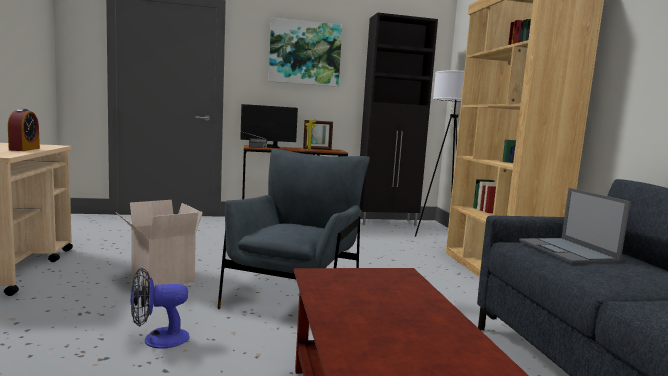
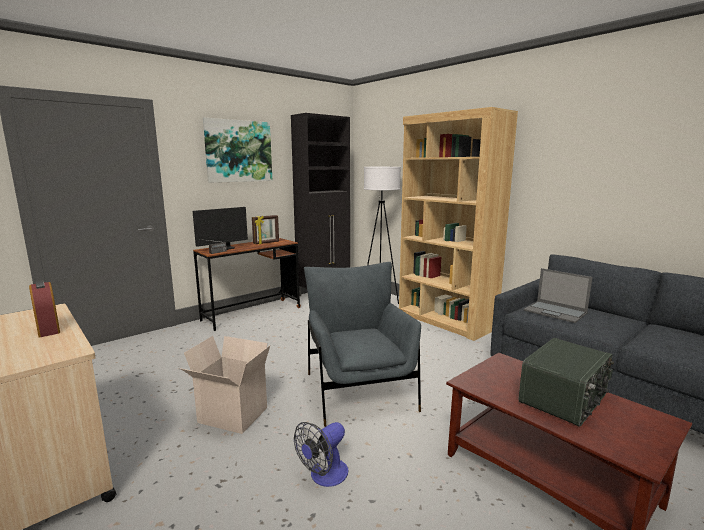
camera: 30 degrees left, 5 degrees up
(398, 316) = (564, 399): none -> radio

